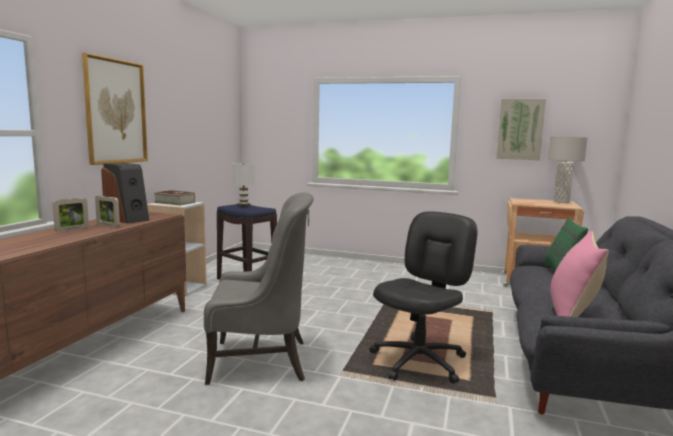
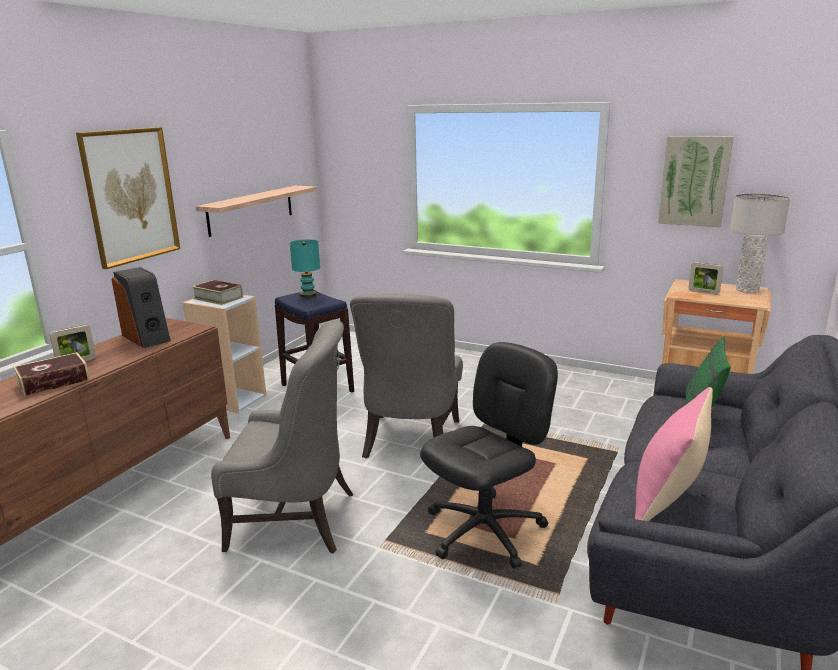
camera: 10 degrees right, 10 degrees up
(57, 238) = (54, 381): none -> book
(108, 225) = (119, 353): picture frame -> picture frame (703, 292)
(197, 143) = (251, 210): none -> shelf
(243, 205) = (308, 294): white table lamp -> turquoise table lamp
(335, 309) = (411, 439): none -> grey chair

